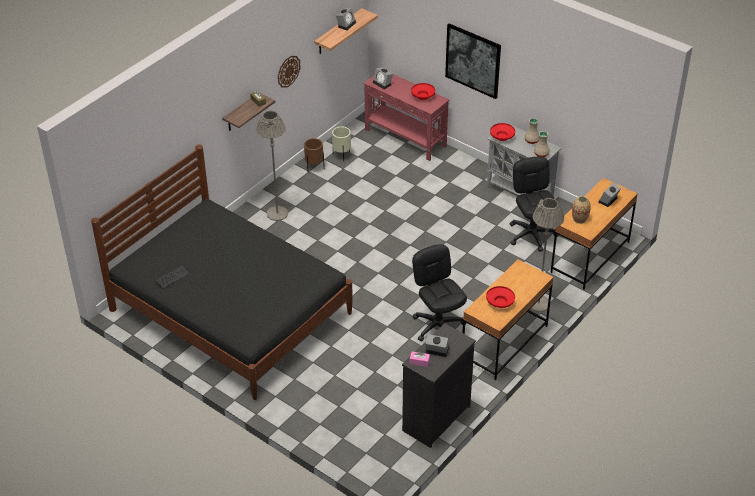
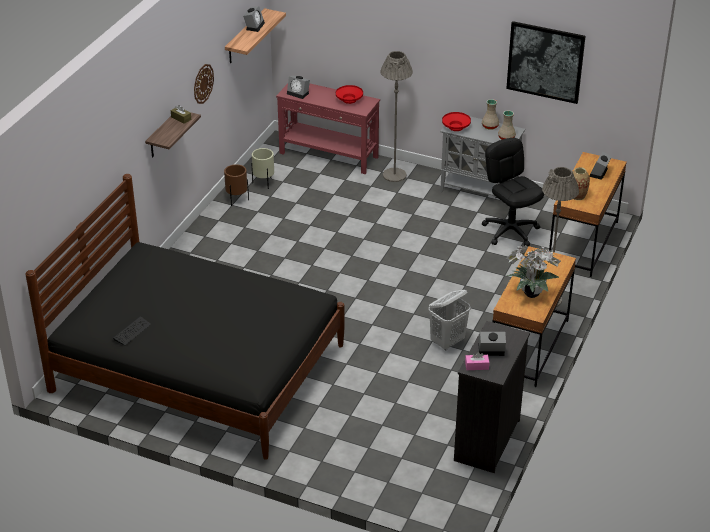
camera: 15 degrees left, 5 degrees down
(277, 213) = (212, 254): grey floor lamp -> grey floor lamp (394, 175)
(438, 326) = (447, 342): black office chair -> white laundry basket
(473, 60) = (408, 46): picture -> picture (545, 62)
(500, 302) = (530, 293): red bowl -> potted plant

